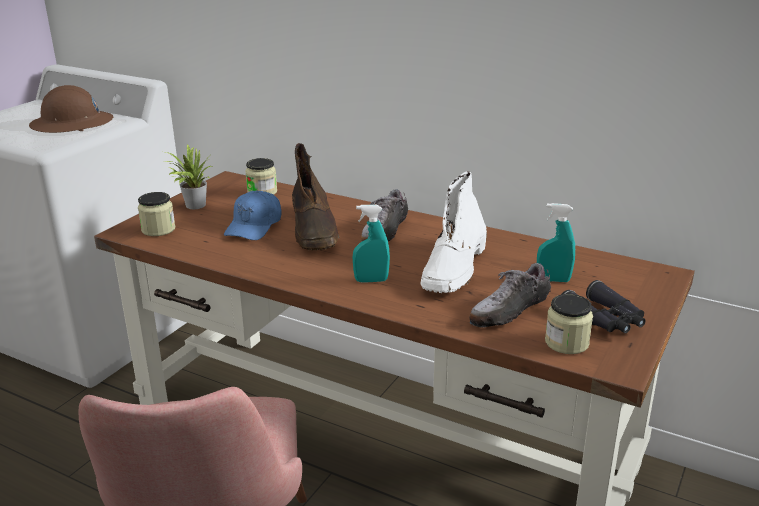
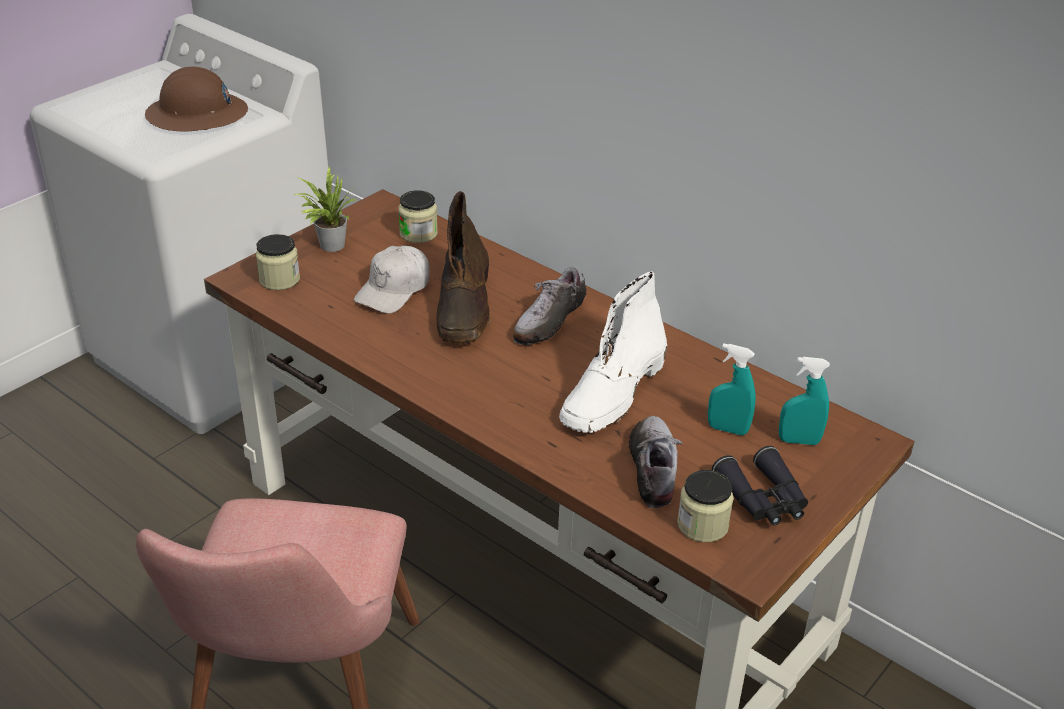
camera: 10 degrees right, 10 degrees up
(254, 226) = (394, 290): blue cap -> white cap
(371, 280) = (507, 397): turquoise spray bottle -> turquoise spray bottle (799, 441)
(509, 311) = (653, 468): shoe -> shoe turned 120 degrees clockwise

